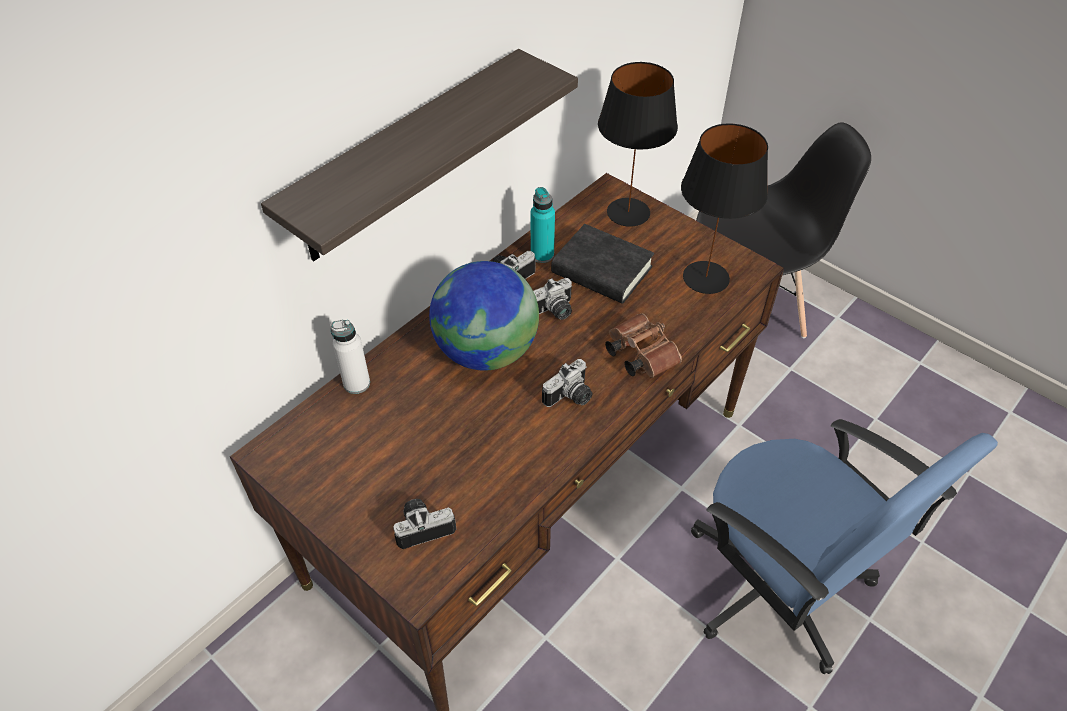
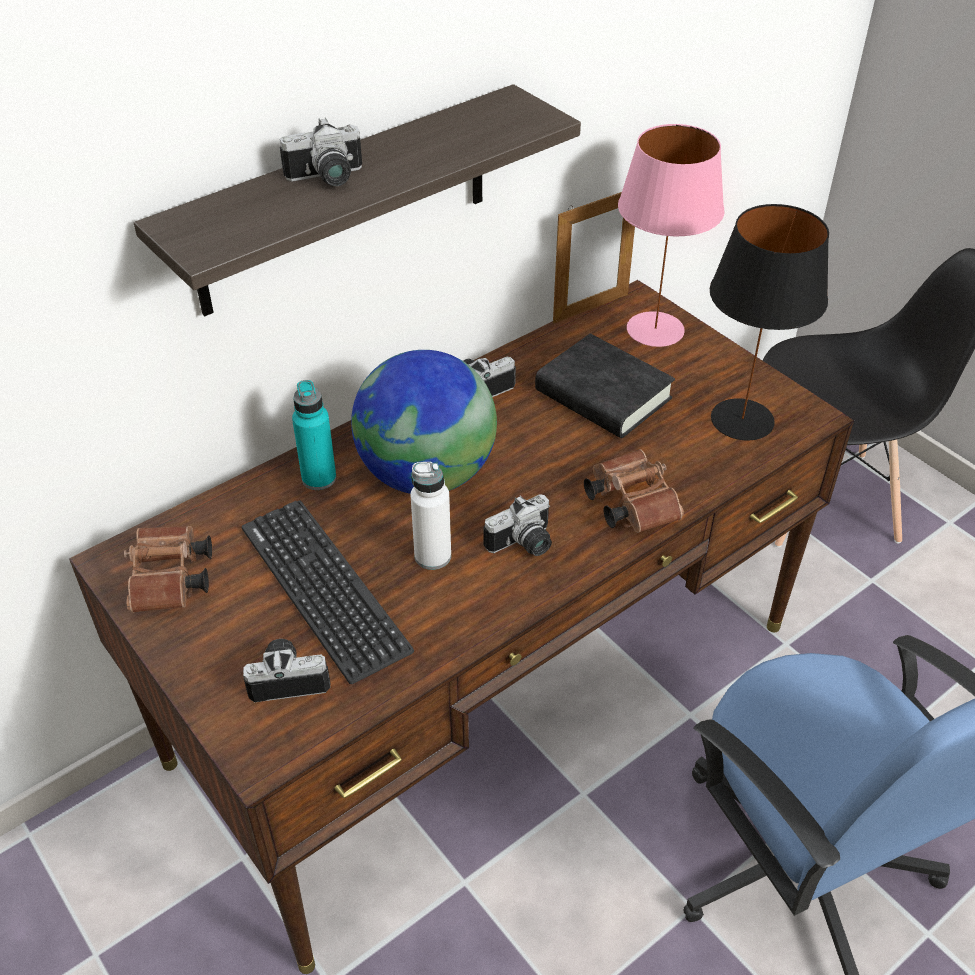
camera: 10 degrees right, 5 degrees down
(314, 464) = (171, 582): none -> brown binoculars
(356, 383) = (250, 492): white bottle -> white bottle (432, 556)
(431, 452) = (324, 588): none -> keyboard
(542, 255) = (529, 368): turquoise bottle -> turquoise bottle (319, 478)
(553, 312) = (527, 438): camera -> camera (327, 179)
(577, 200) = (590, 308): none -> picture frame
(627, 212) = (654, 329): black table lamp -> pink table lamp

